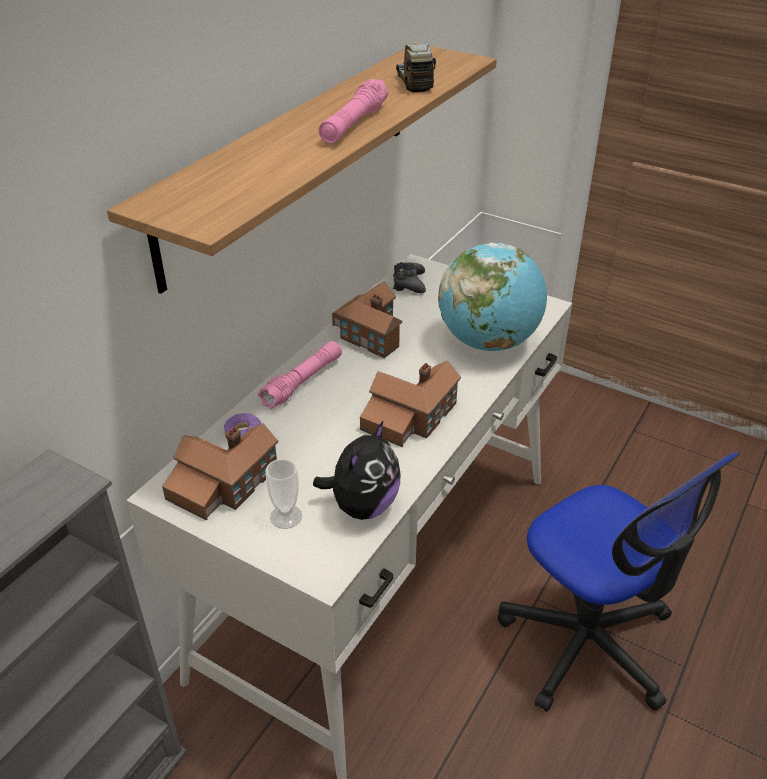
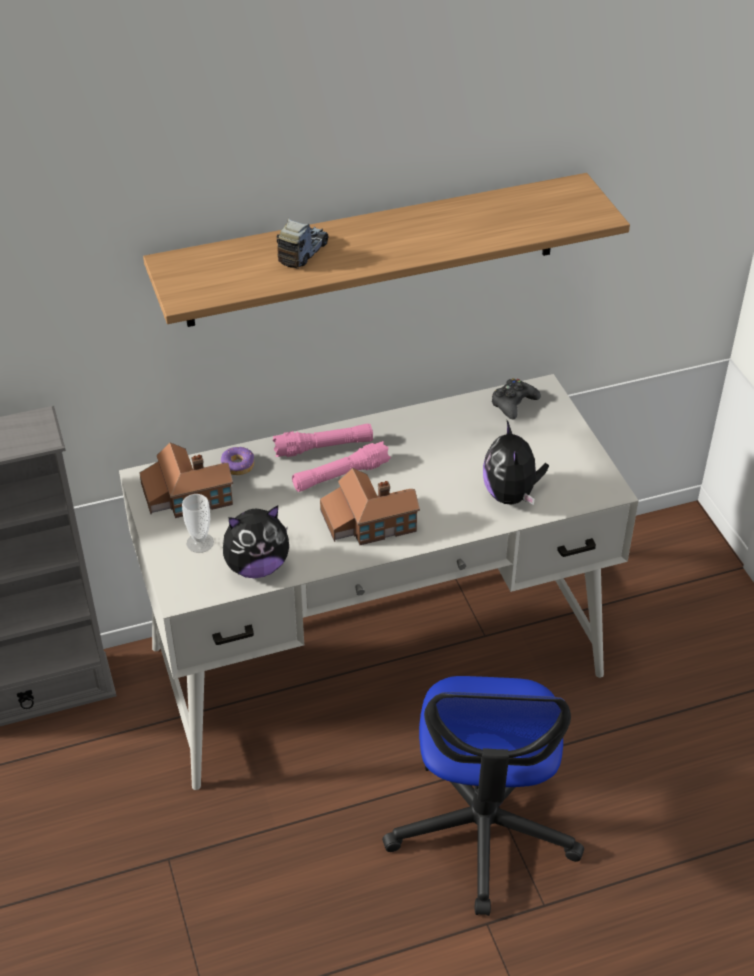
camera: 40 degrees right, 5 degrees up
(354, 124) = (397, 249): pink flashlight -> pink flashlight (340, 475)
(370, 332) = (425, 432): toy house -> none
(414, 83) = (510, 224): toy truck -> toy truck (302, 252)
(488, 342) = (511, 495): globe -> plush toy

